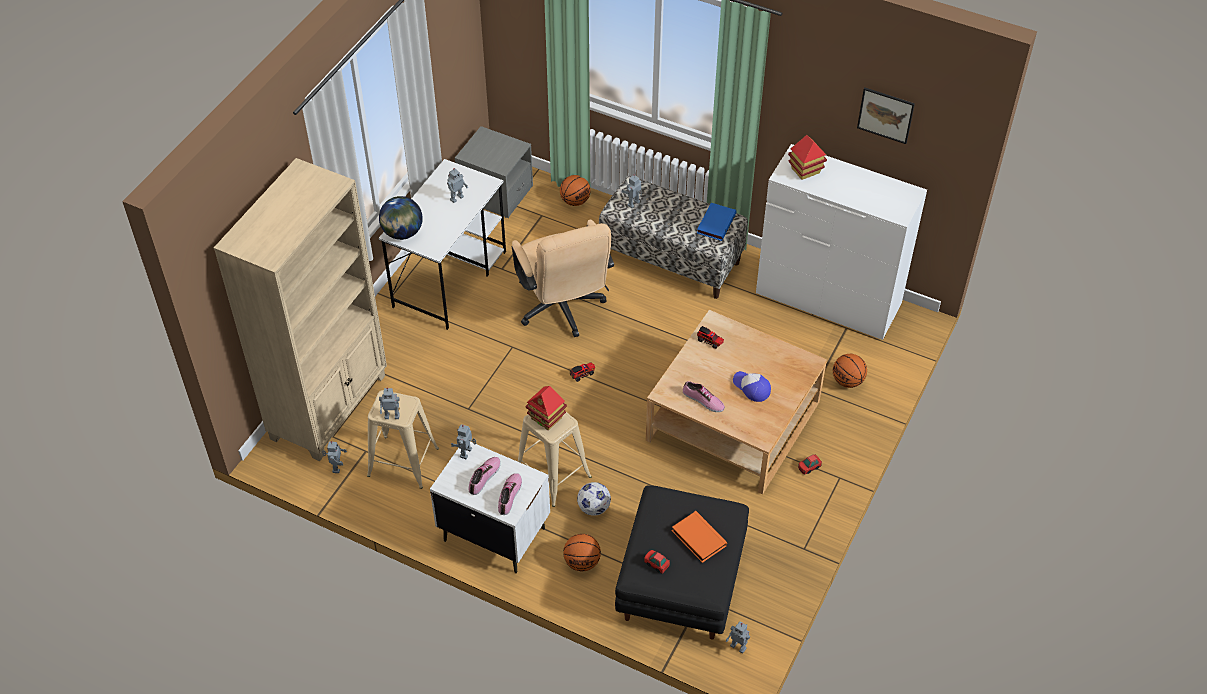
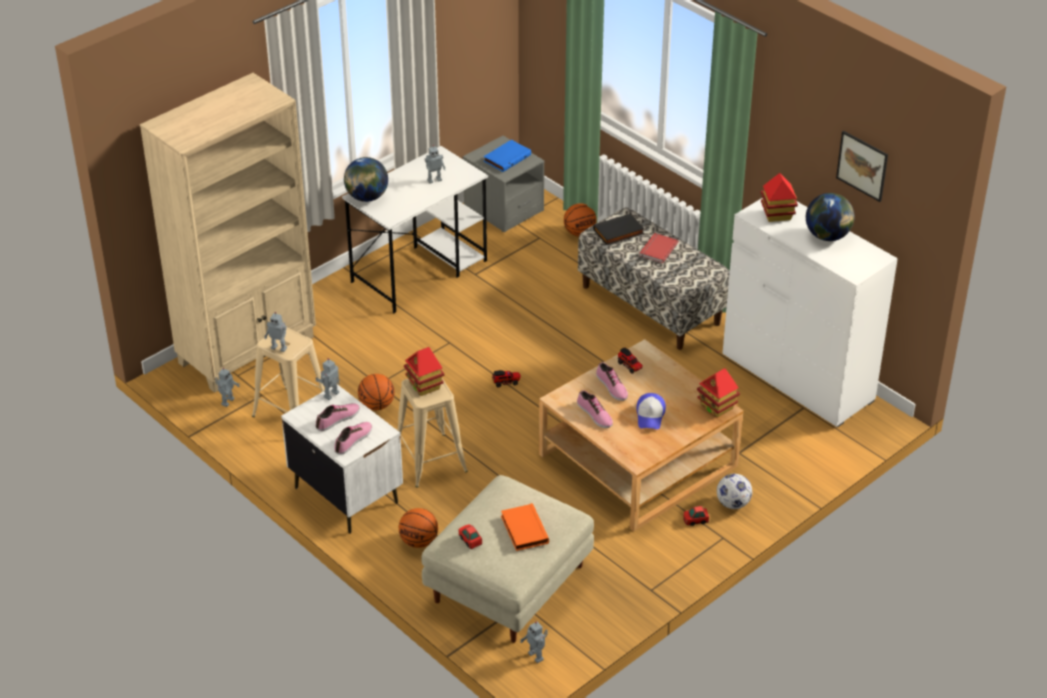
camera: 20 degrees right, 10 degrees down
(562, 310) = (516, 323): beige office chair -> none
(594, 508) = (455, 499): football -> football (733, 504)
(634, 204) = (618, 232): toy robot -> black book
(675, 213) = (657, 249): none -> red book
(681, 582) = (508, 585): black ottoman -> beige ottoman
(704, 367) = (611, 387): none -> shoe
(715, 223) = (693, 267): blue book -> blue book (506, 157)
(751, 388) = (650, 416): cap -> cap turned 150 degrees counterclockwise
(803, 362) = (717, 407): none -> toy house
(847, 381) = (778, 455): basketball -> basketball (376, 405)
(859, 182) = (827, 236): none -> globe

